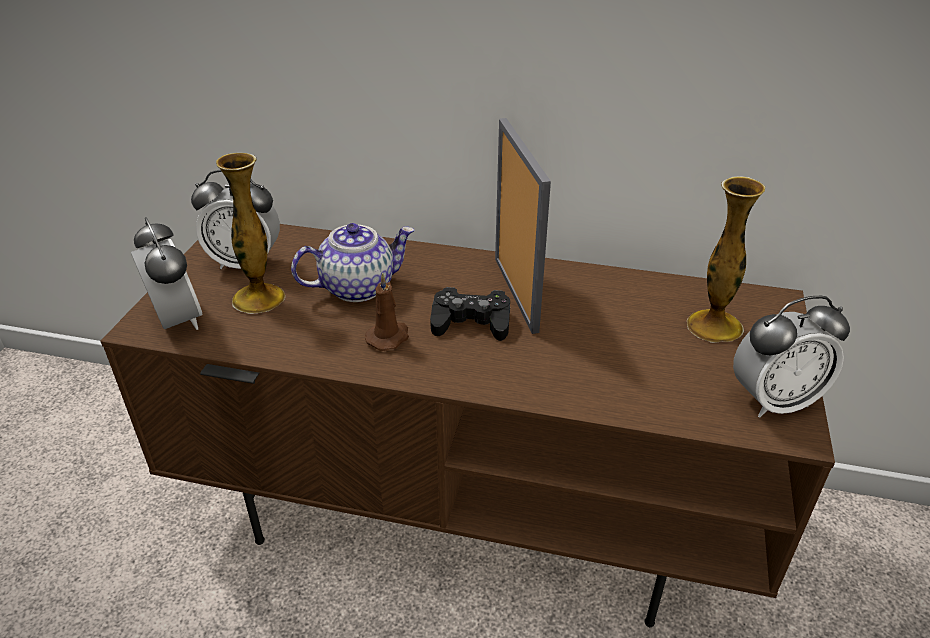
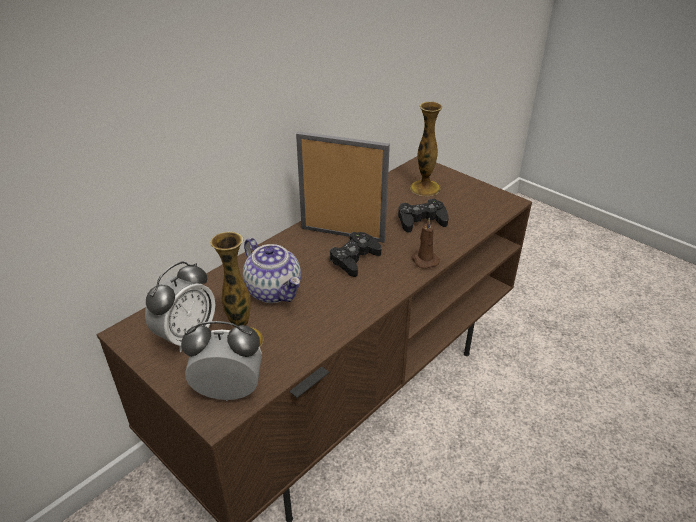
camera: 60 degrees left, 0 degrees up
(358, 286) = (274, 291): teapot -> teapot turned 135 degrees clockwise
(389, 337) = (341, 295): brown candle -> brown candle (424, 260)
(622, 350) = (421, 221): none -> black game controller
(774, 401) = (488, 197): alarm clock -> none

